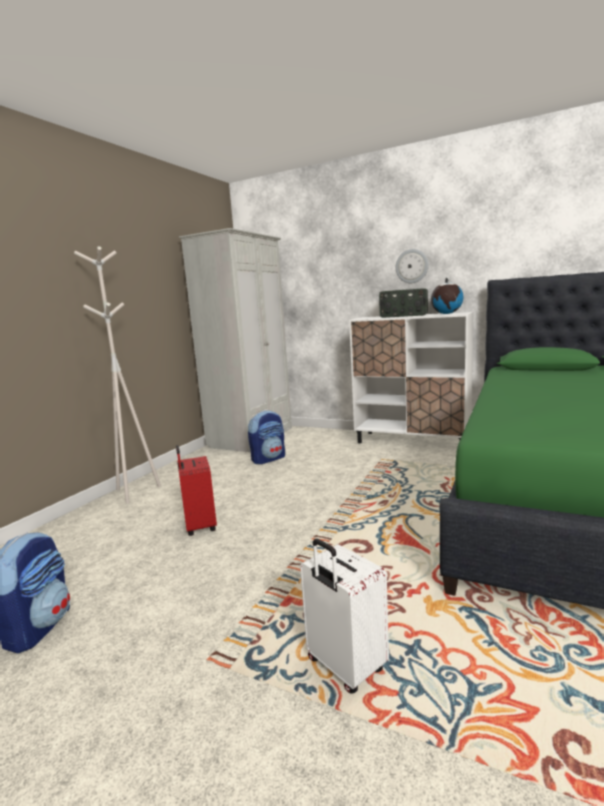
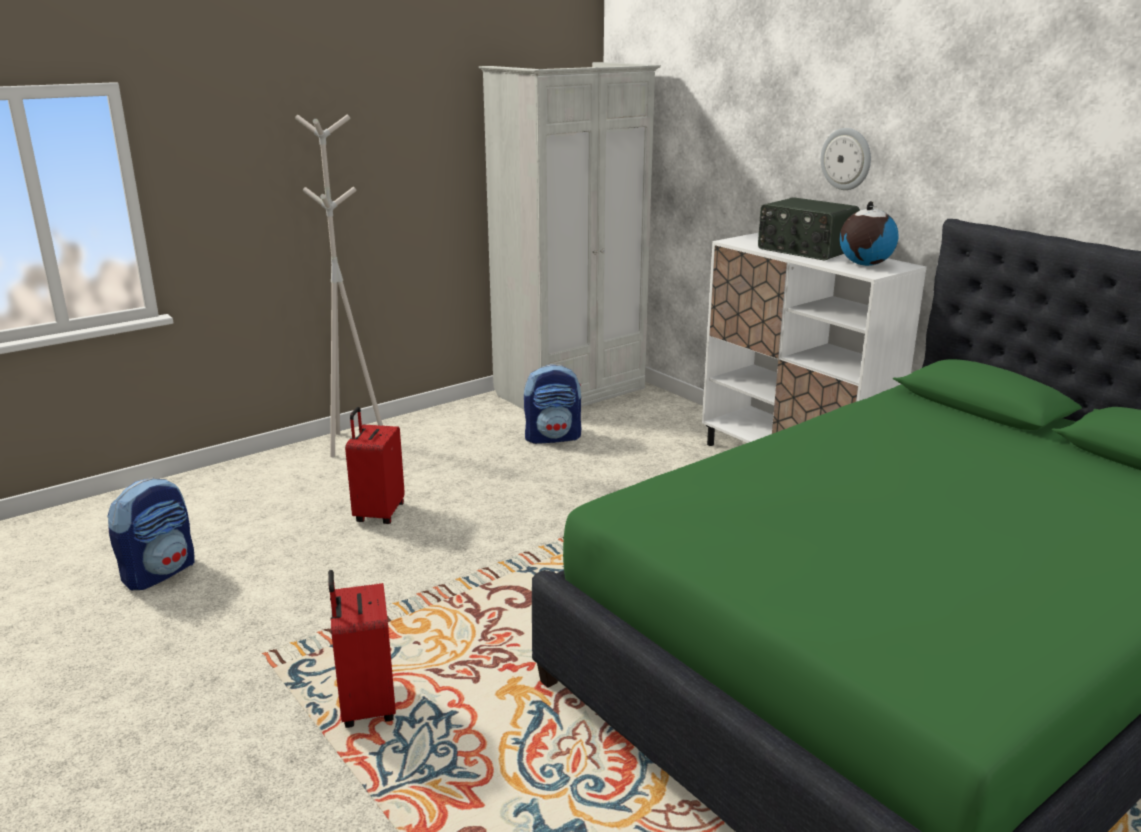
camera: 25 degrees right, 10 degrees up
(344, 667) = (365, 706): white suitcase -> red suitcase

